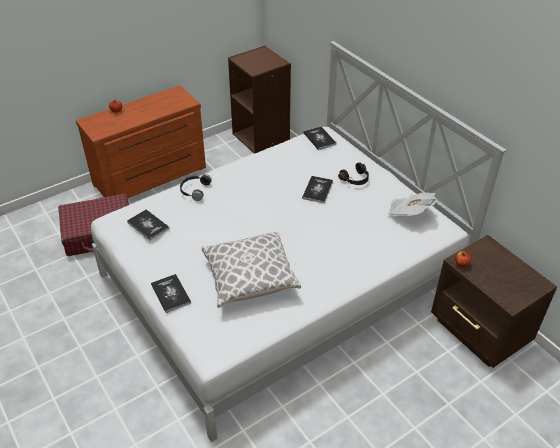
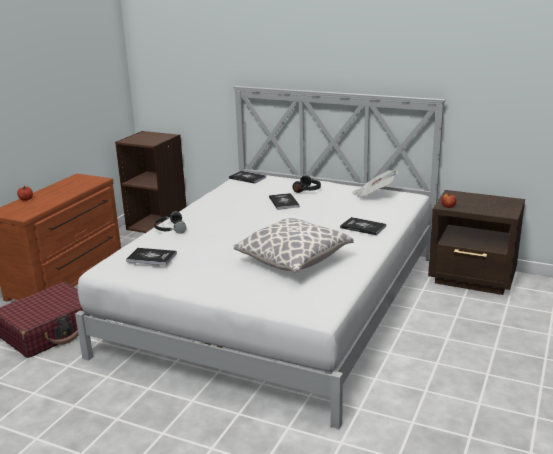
camera: 30 degrees left, 20 degrees down
(171, 294) = (231, 290): book -> book (363, 227)

